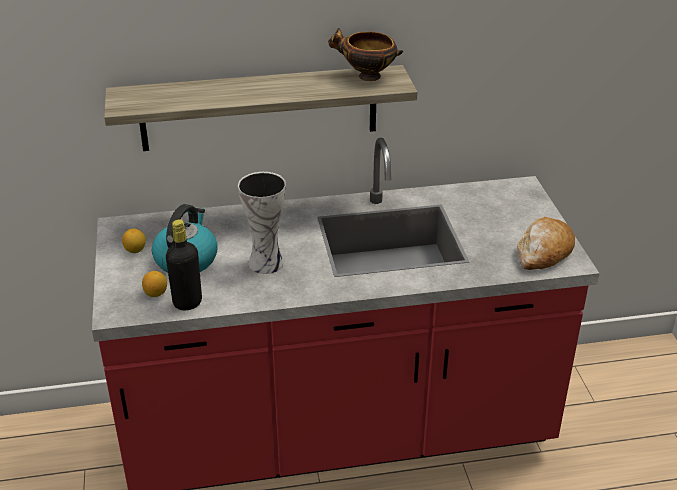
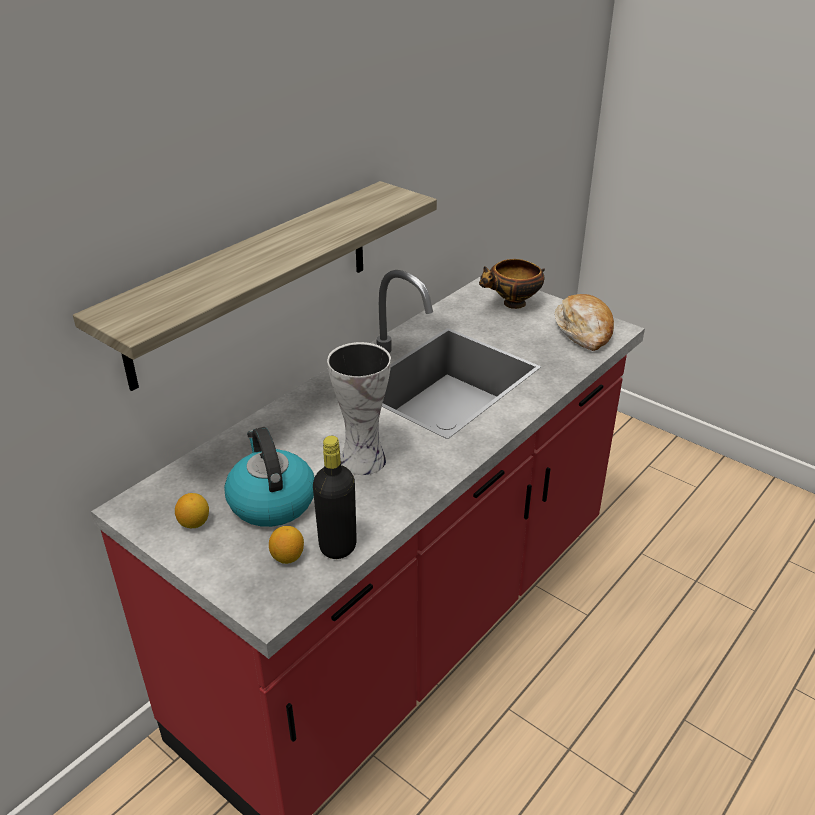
camera: 40 degrees left, 0 degrees up
(366, 76) = (366, 201): bowl -> bowl (512, 304)

